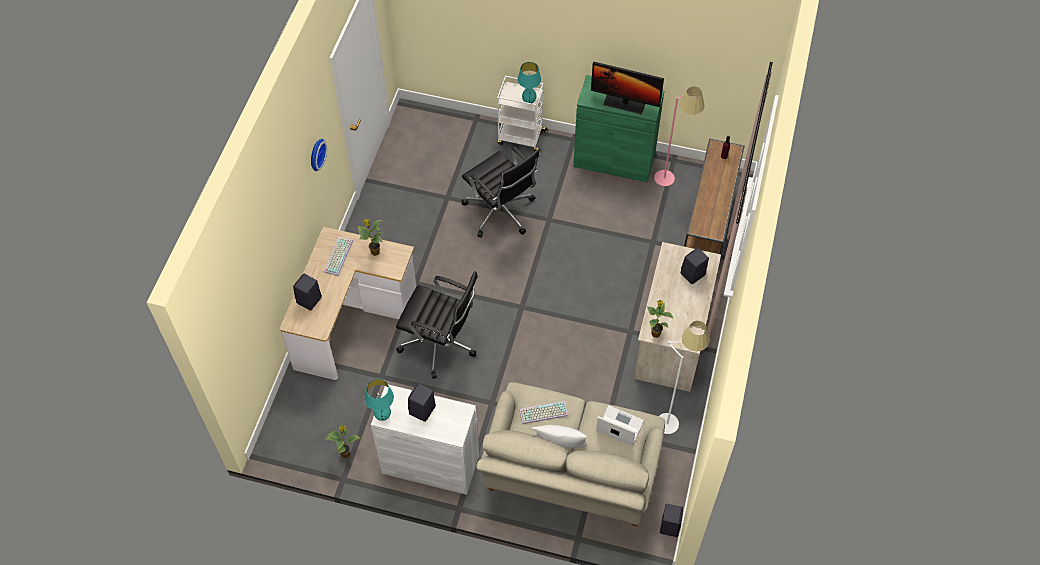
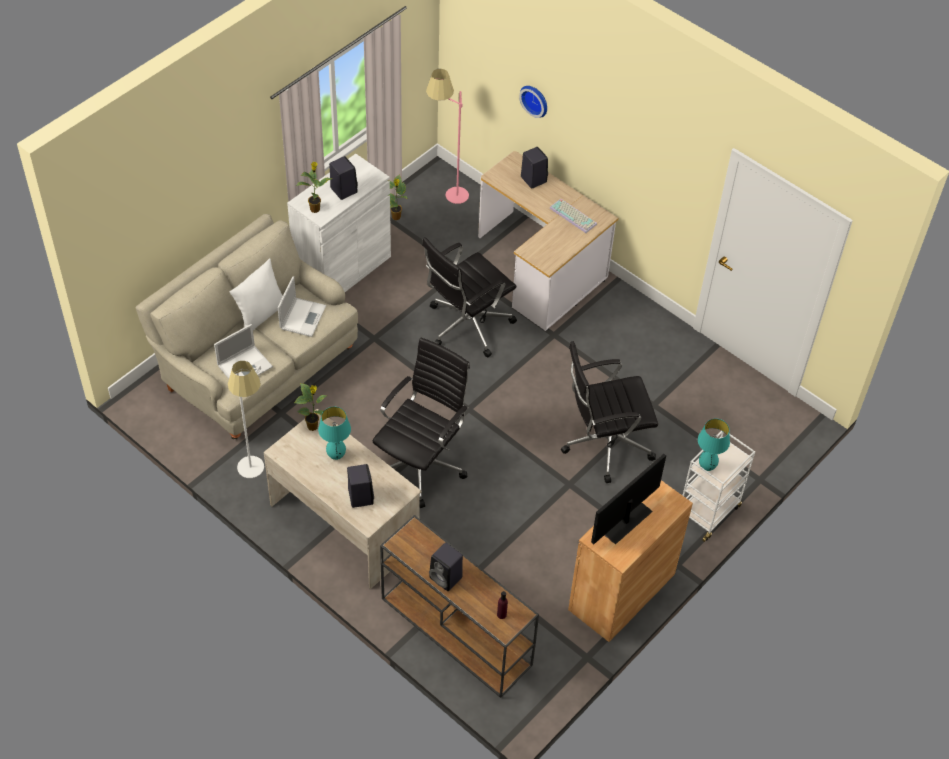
camera: 115 degrees right, 5 degrees down
(315, 154) = (656, 163): wall clock -> wall clock (535, 99)
(374, 252) = (561, 244): potted plant -> potted plant (315, 208)
(383, 416) = (357, 163): turquoise table lamp -> turquoise table lamp (336, 456)
(543, 413) = (303, 316): keyboard -> laptop
(590, 313) = (421, 464): none -> black office chair
(614, 160) = (621, 592): green cabinet -> brown cabinet
(669, 525) = (149, 415): black speaker -> black speaker (447, 578)
(672, 183) = (552, 636): pink floor lamp -> pink floor lamp (447, 198)

